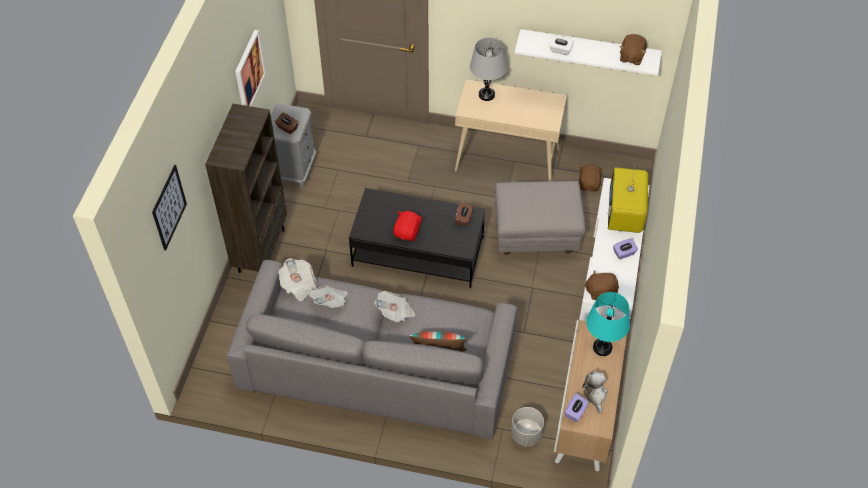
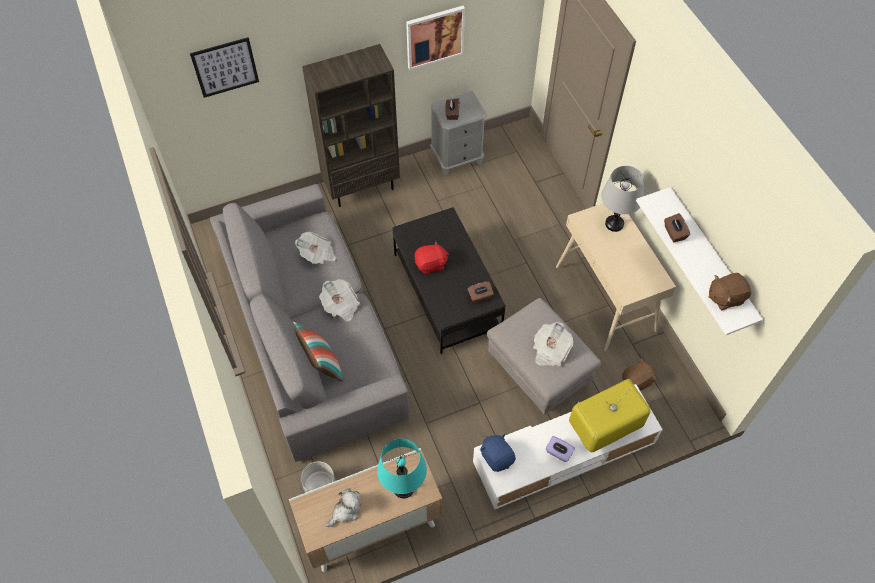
camera: 55 degrees right, 5 degrees up
(298, 285) = (317, 223): newspaper -> newspaper (550, 350)
(560, 50) = (674, 233): white tissue box -> brown tissue box
(575, 412) = (315, 504): purple tissue box -> none
(601, 291) = (497, 457): brown plush toy -> blue plush toy

